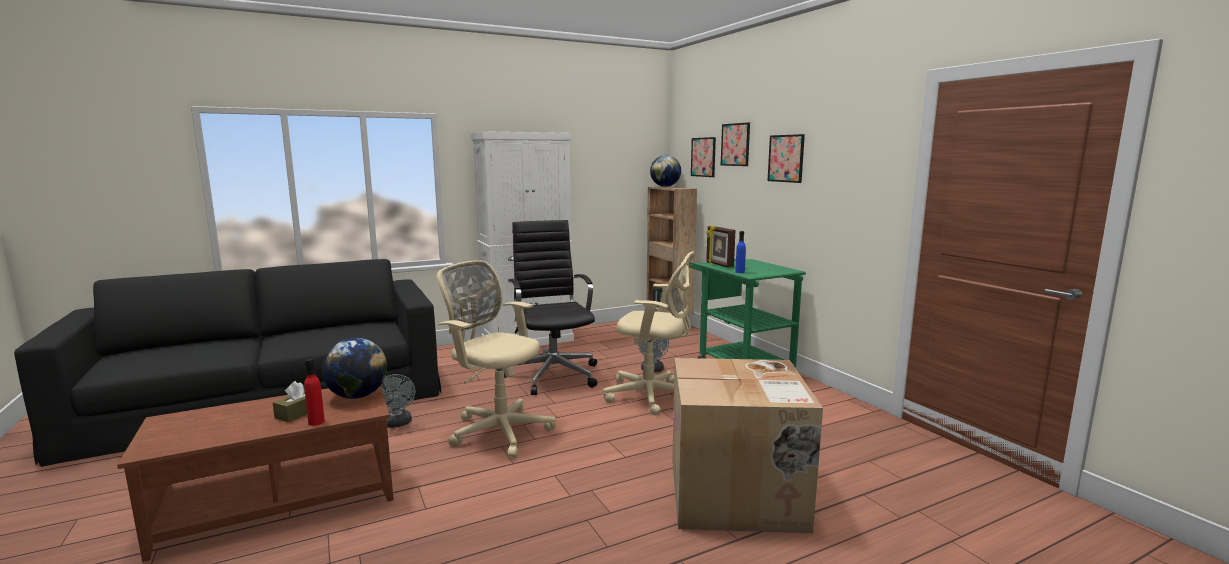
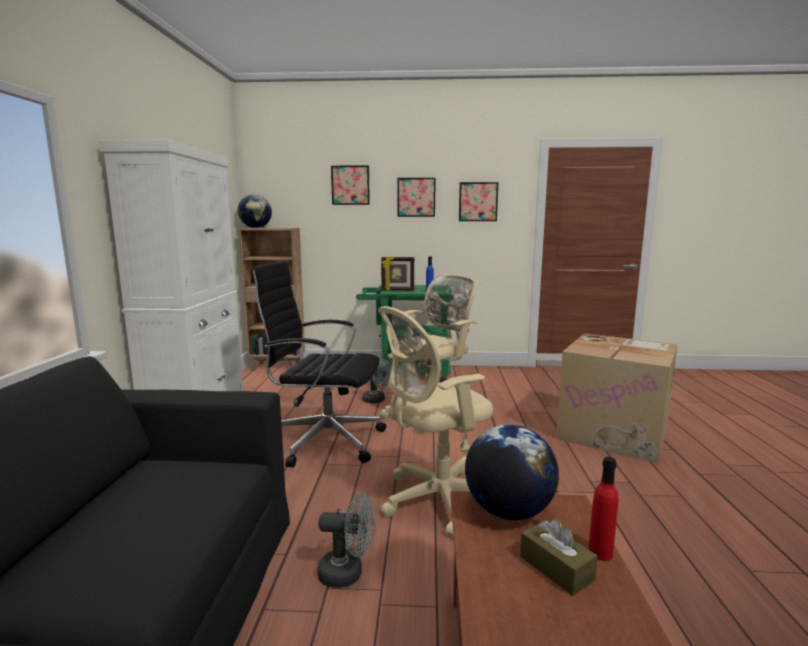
camera: 60 degrees left, 0 degrees up
(703, 157) = (302, 197): picture -> picture (478, 201)

